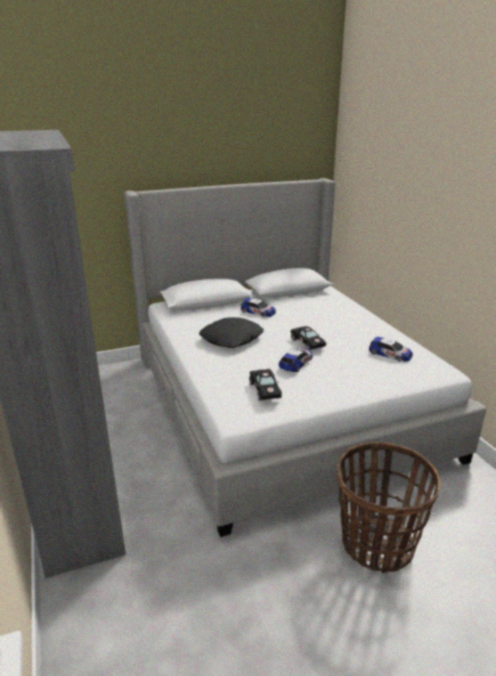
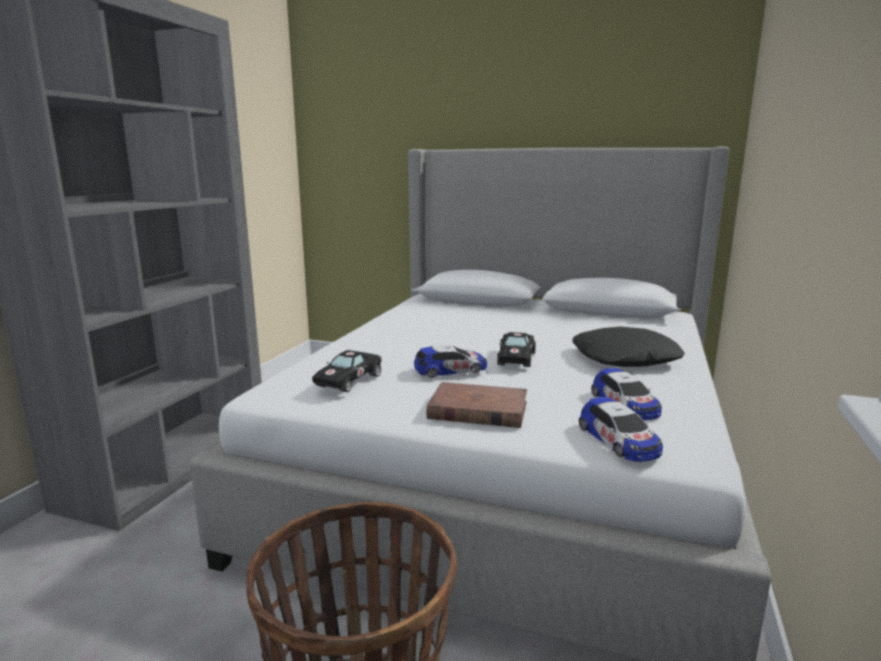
camera: 40 degrees right, 10 degrees down
(232, 338) = (431, 332): black pillow -> black pillow (625, 358)
(258, 312) = (520, 319): toy car -> toy car (618, 440)
(347, 382) = (477, 410): none -> brown book

